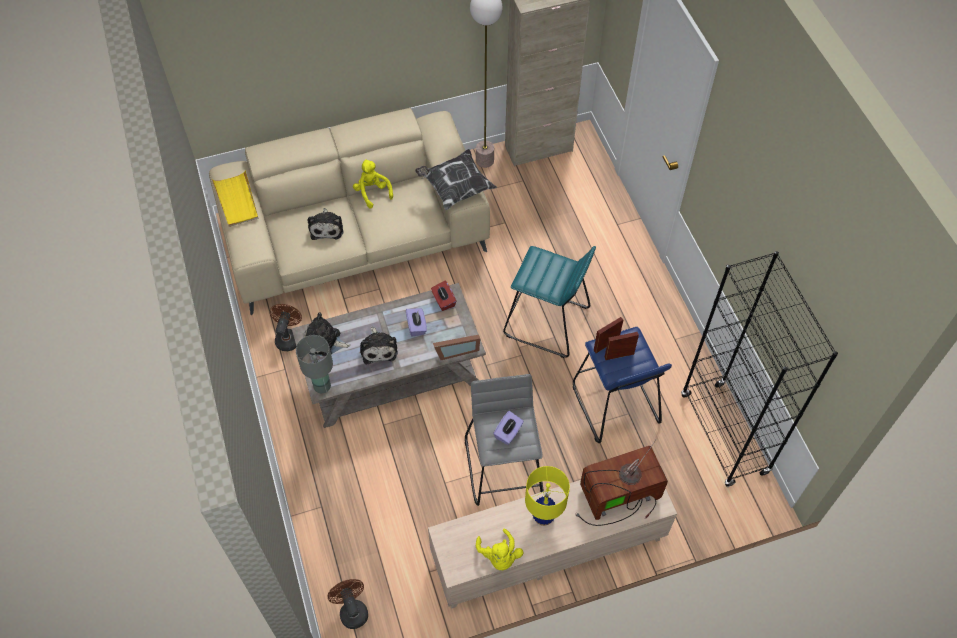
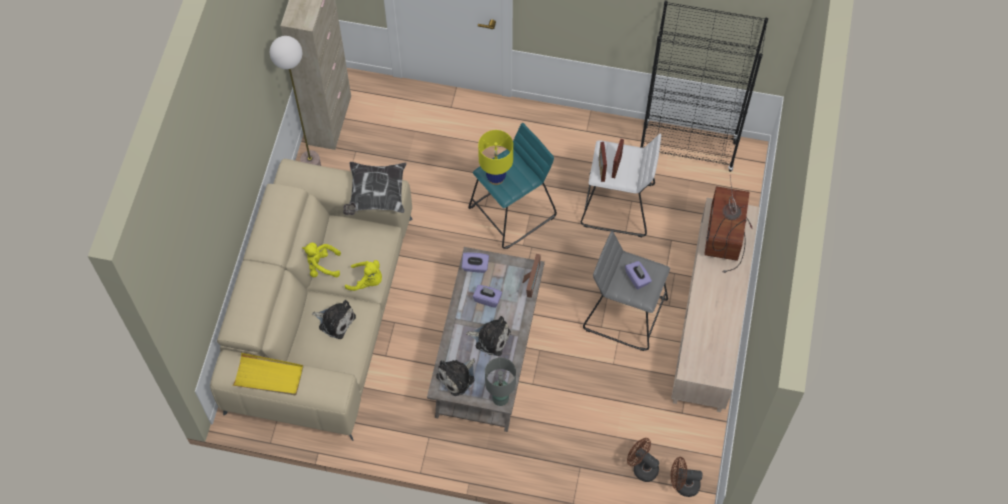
camera: 60 degrees left, 5 degrees up
(288, 337) = (397, 419): brown fan -> brown fan (642, 467)
(443, 301) = (475, 266): red tissue box -> purple tissue box
(499, 556) = (727, 341): yellow plush toy -> yellow plush toy (367, 281)
(543, 516) = (712, 294): yellow table lamp -> yellow table lamp (496, 177)
(614, 404) = (617, 206): blue stool -> white stool

